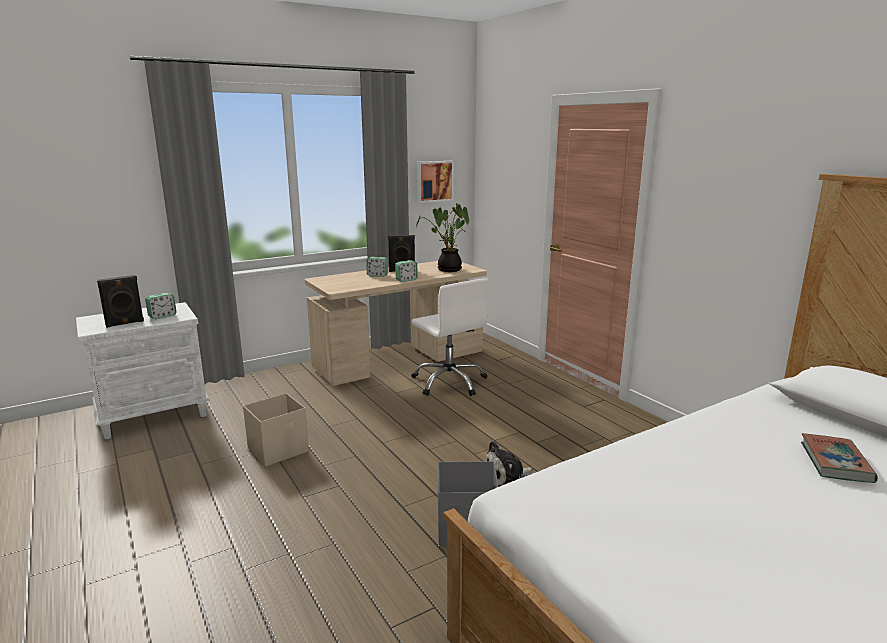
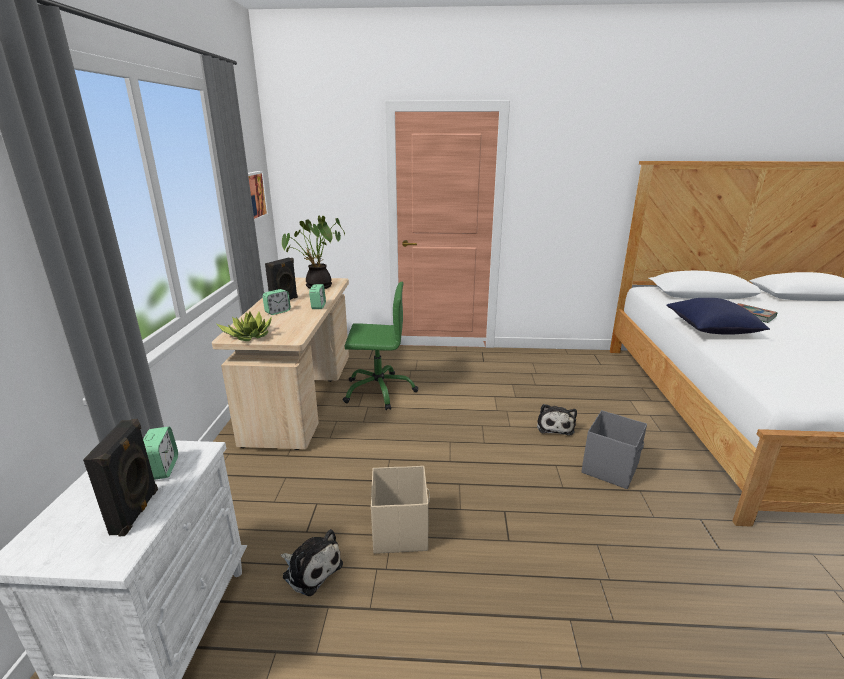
camera: 55 degrees left, 5 degrees up
(220, 434) = (311, 569): none -> plush toy
(326, 281) = (249, 335): none -> potted plant
(449, 382) = (379, 391): white office chair -> green office chair
(692, 437) = (711, 330): none -> blue pillow

